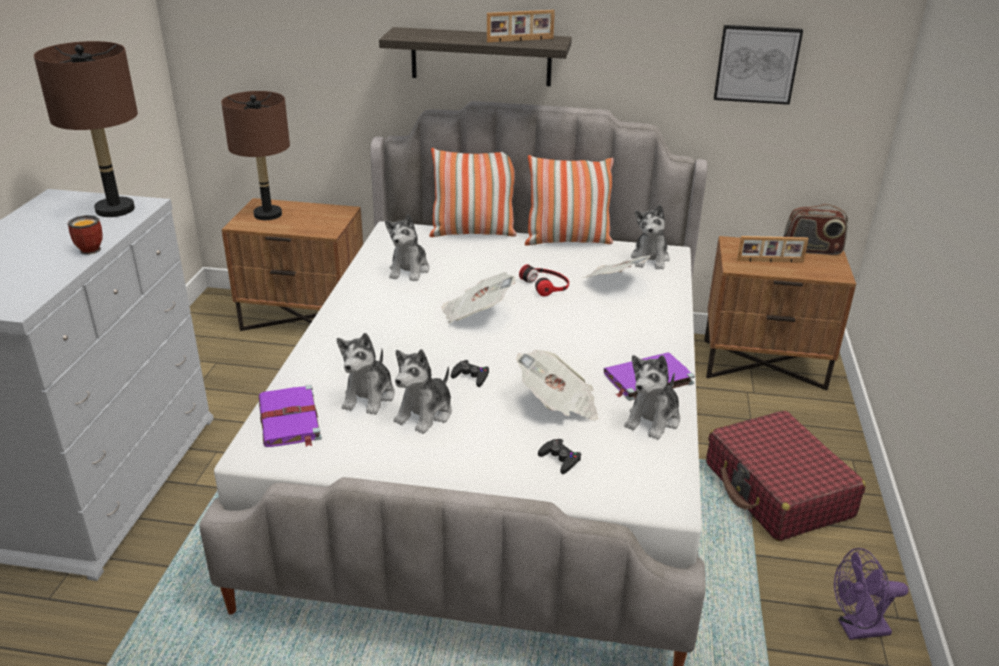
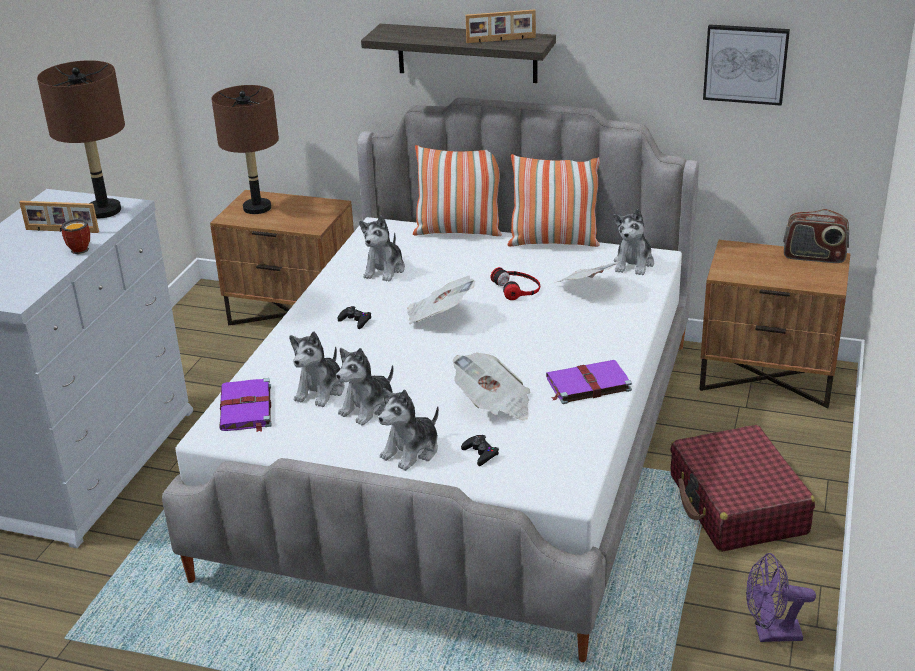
camera: 10 degrees right, 0 degrees up
(471, 376) = (418, 376): black game controller -> black game controller (355, 320)
(653, 419) = (580, 422): plush toy -> plush toy (411, 451)
(770, 261) = (762, 269): picture frame -> picture frame (61, 231)

